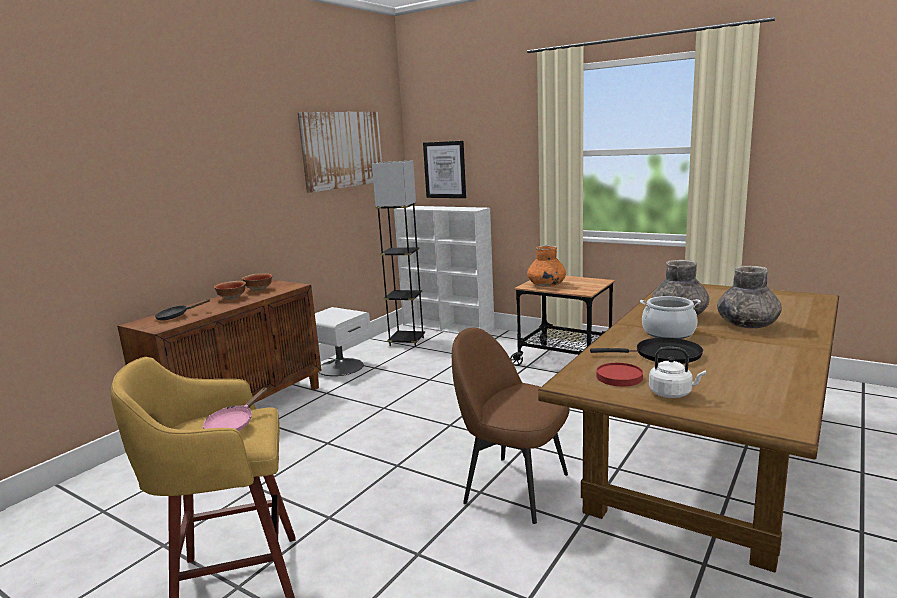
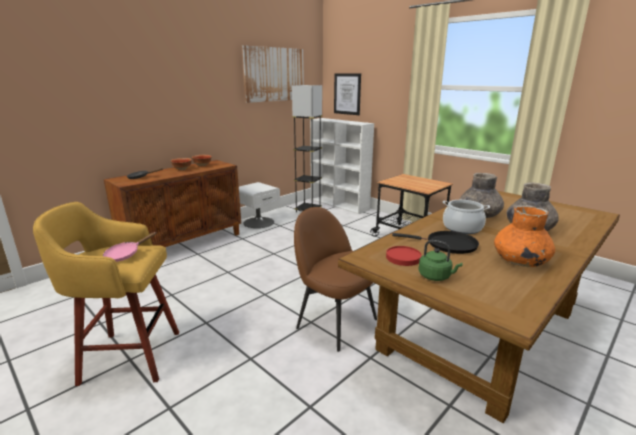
camera: 10 degrees right, 5 degrees up
(546, 285) = (401, 182): orange vase -> orange vase (520, 261)
(672, 393) = (436, 276): white kettle -> green kettle

